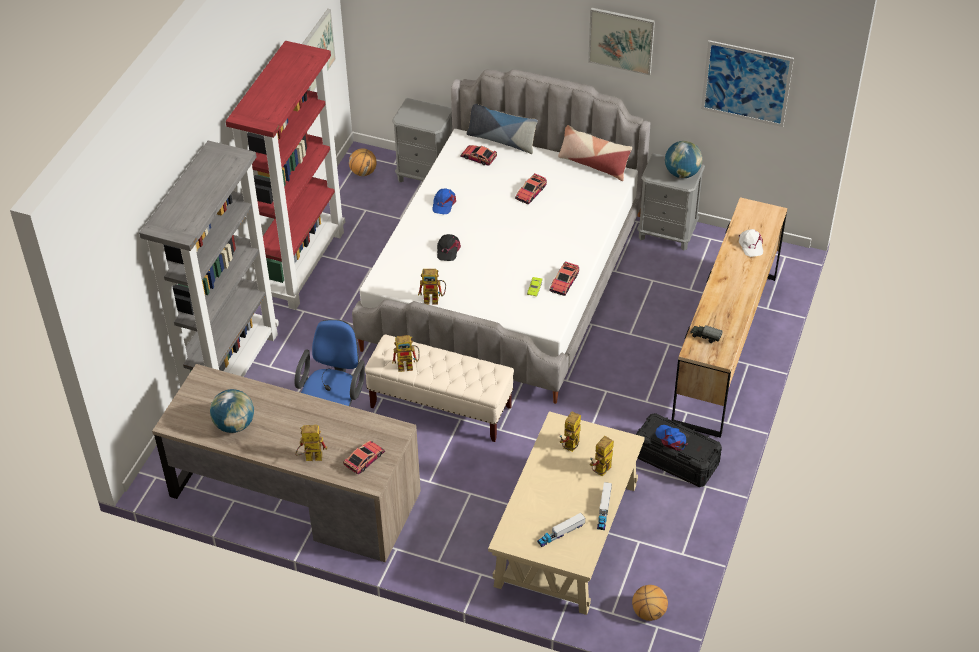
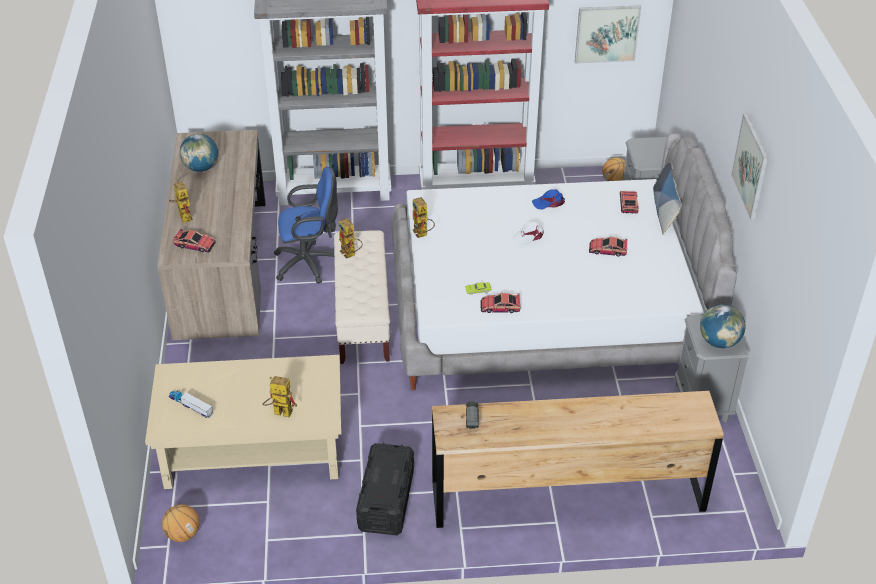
camera: 65 degrees right, 5 degrees down
(448, 250) = (491, 223): black cap -> none
(571, 448) = (299, 382): toy robot -> none
(593, 164) = (684, 279): pillow -> none
(604, 509) = (232, 427): toy truck -> none
(671, 439) = (382, 471): blue cap -> none
(746, 83) = (790, 283): picture -> none
(750, 245) = (638, 419): white cap -> white cap (529, 236)

